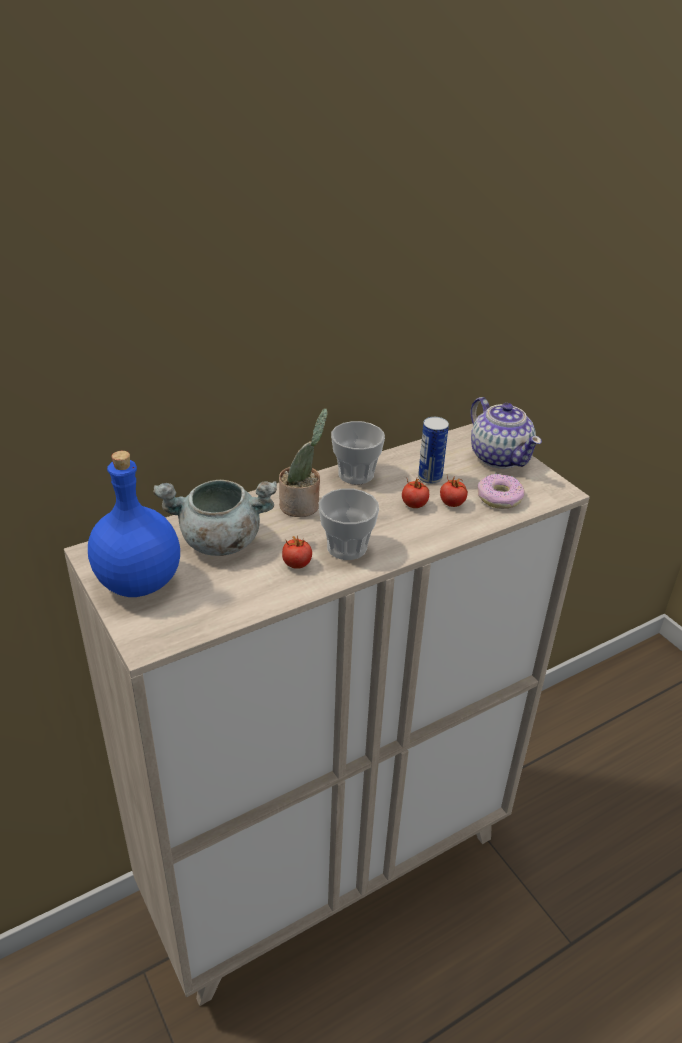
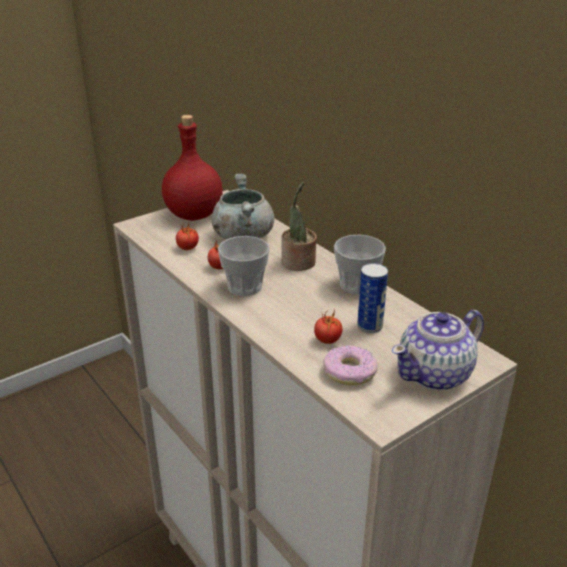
camera: 85 degrees right, 5 degrees down
(140, 582) = (194, 215): blue bottle -> red bottle
(414, 505) = (318, 318): tomato -> tomato (188, 248)

